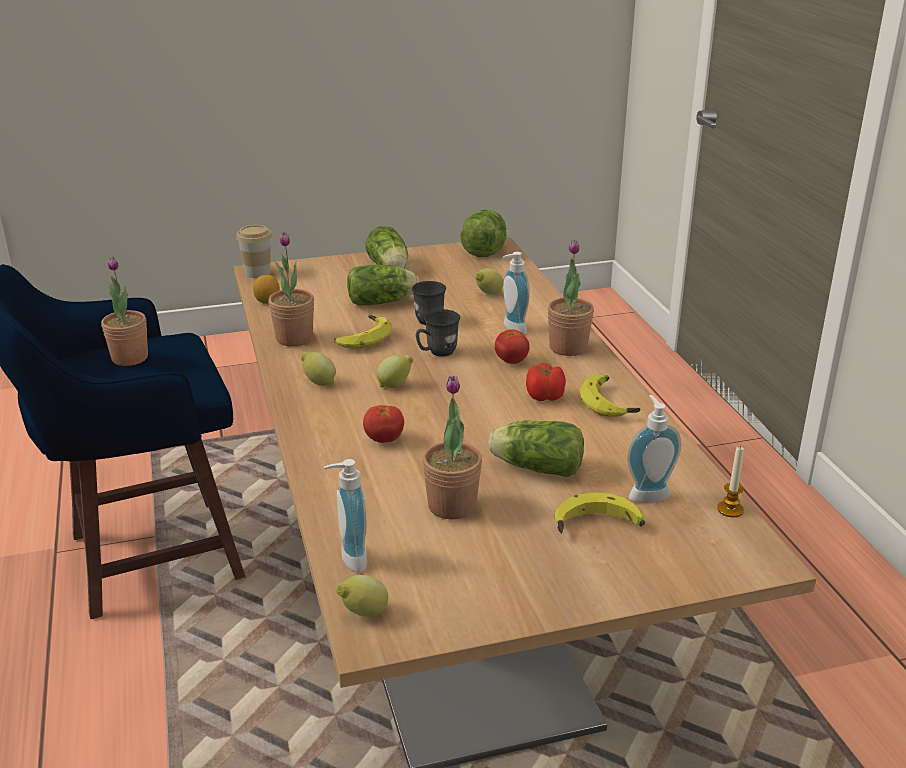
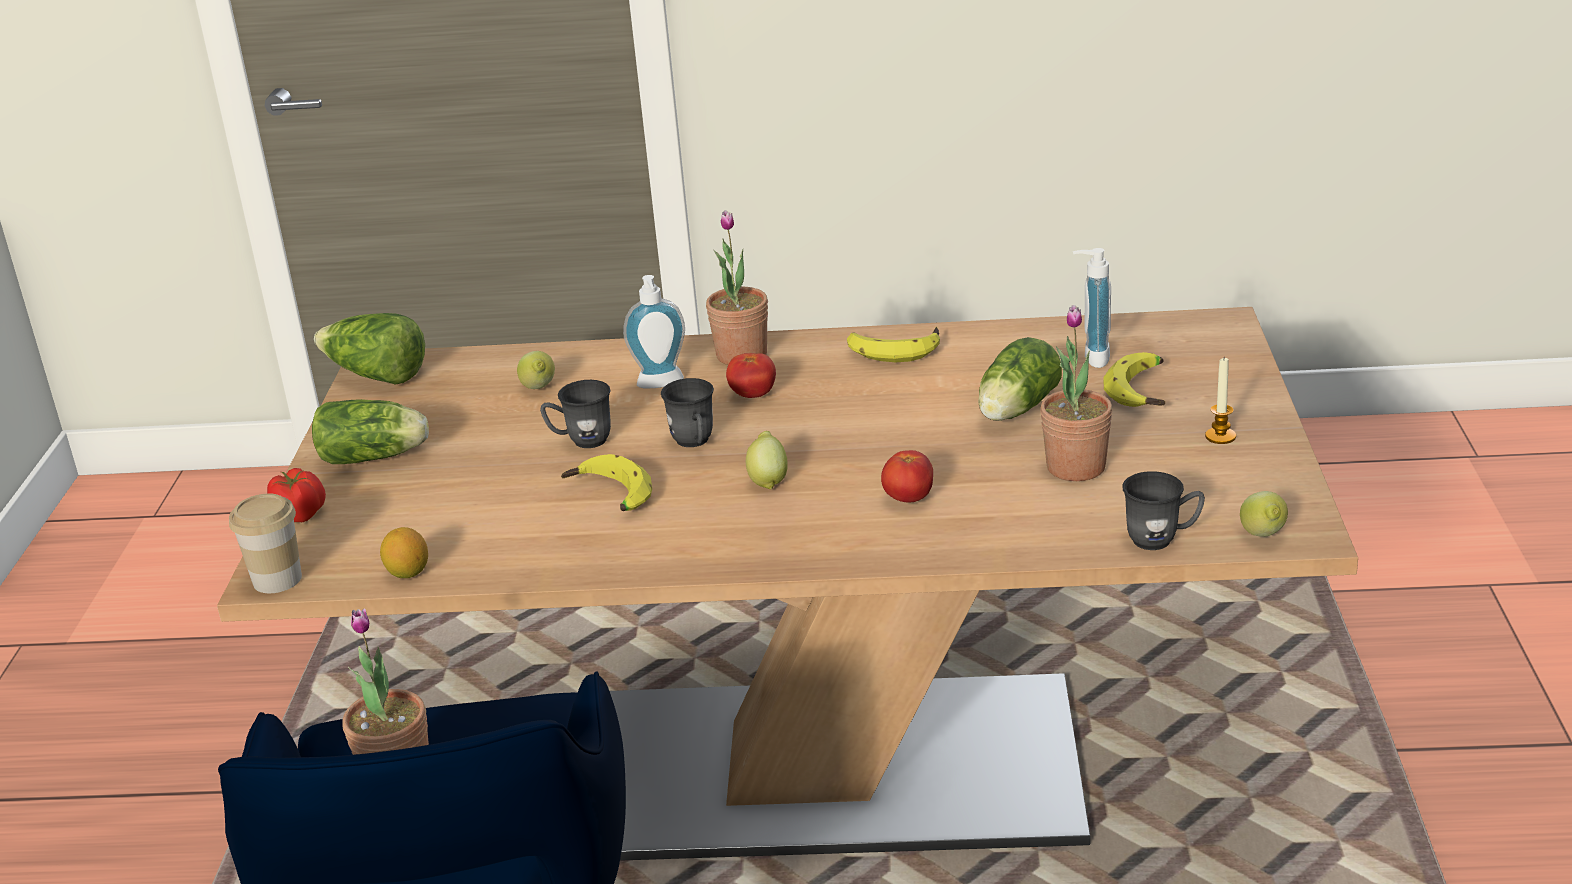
camera: 70 degrees left, 0 degrees up
(294, 338) = (567, 553): potted plant -> none
(318, 382) = (725, 538): lemon -> none
(348, 559) = (1162, 539): soap dispenser -> grey mug
(384, 302) = (497, 470): lettuce -> none
(545, 397) = (859, 385): tomato -> tomato (301, 515)
(730, 509) = (1134, 322): candle -> candle (1220, 436)

